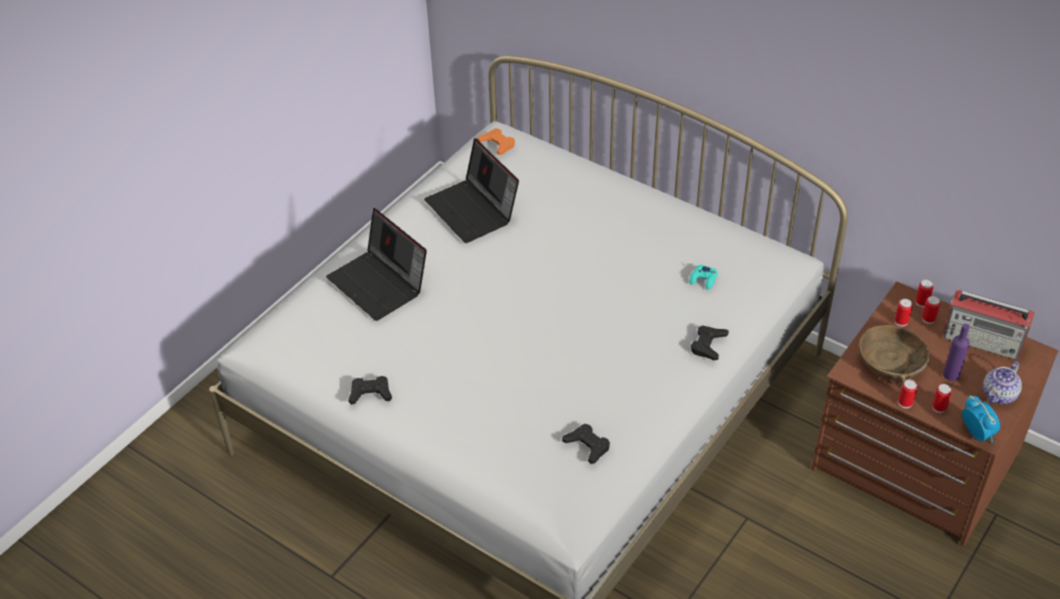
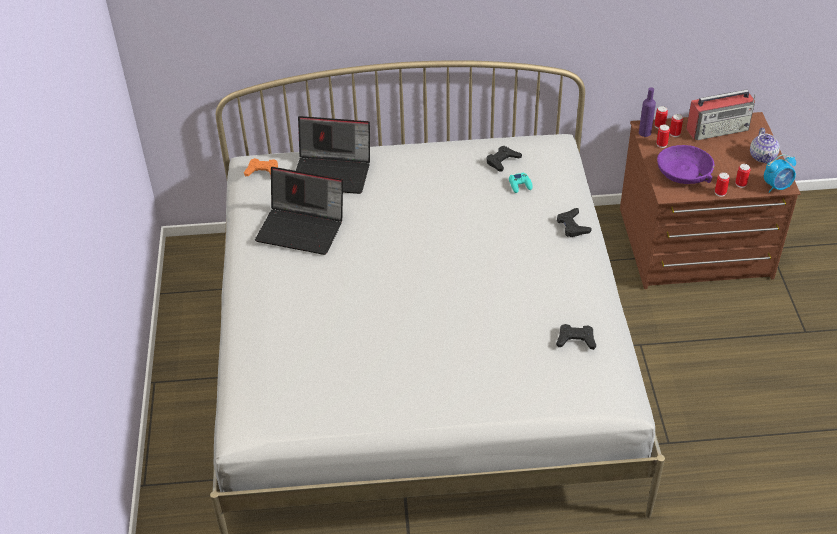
camera: 40 degrees left, 0 degrees up
(370, 393) = (382, 404): black game controller -> black game controller (502, 161)
(380, 284) = (294, 322): laptop -> laptop (333, 172)
(891, 362) = (684, 172): brown bowl -> purple bowl
(951, 374) = (724, 160): purple bottle -> purple bottle (644, 133)
(976, 433) = (777, 187): alarm clock -> alarm clock turned 135 degrees clockwise

